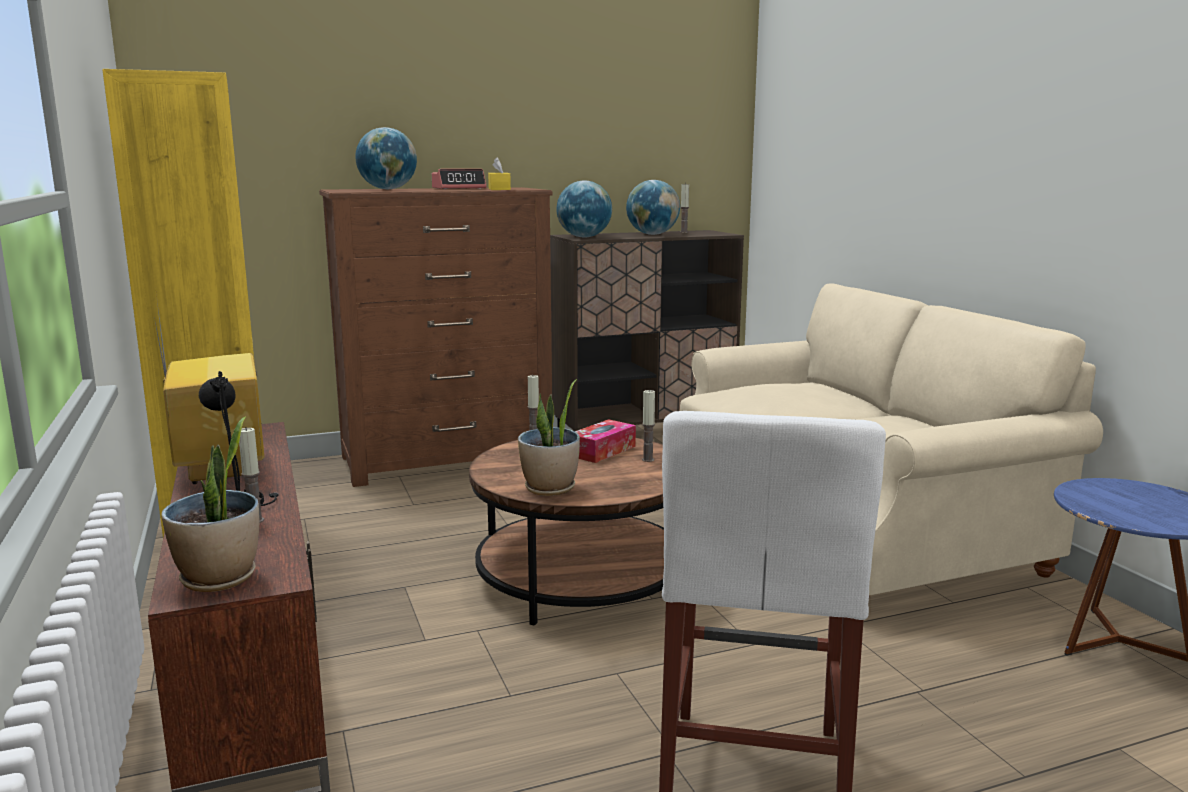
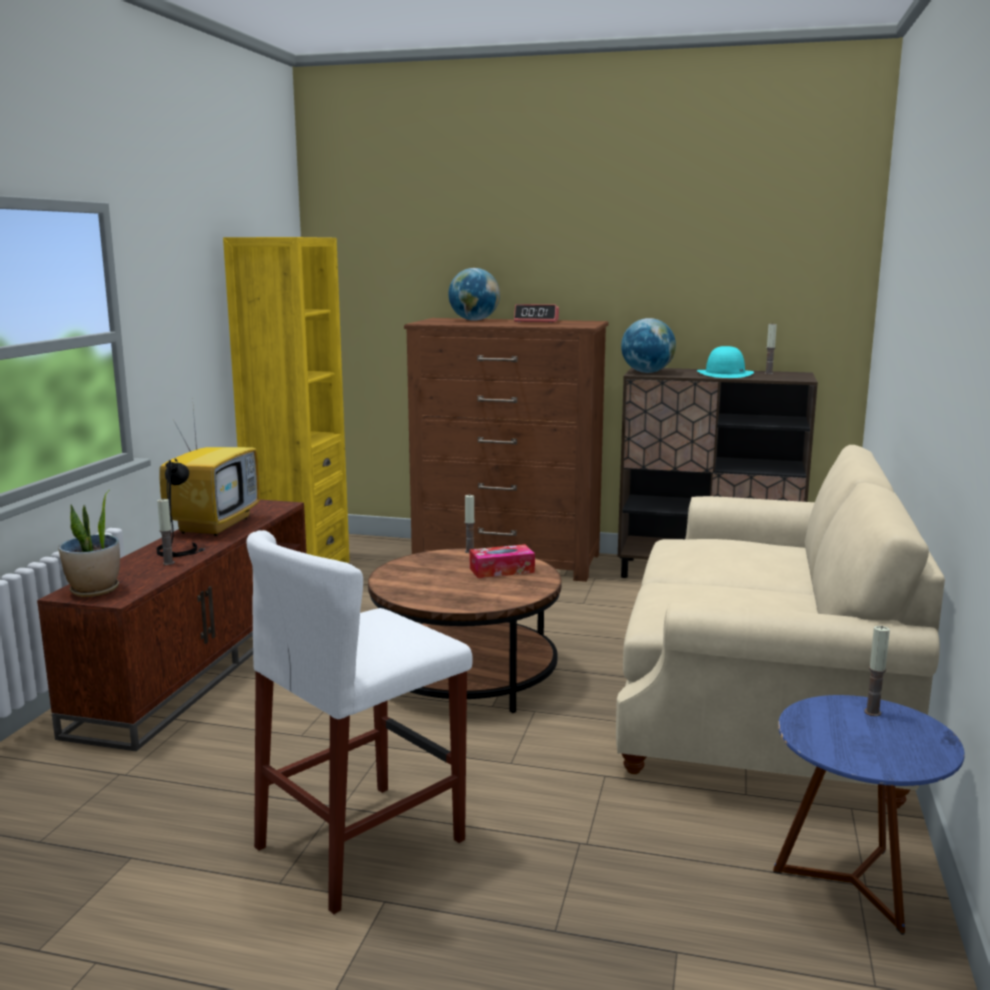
camera: 35 degrees right, 0 degrees up
(499, 189) = (555, 325): yellow tissue box -> none
(550, 489) = (408, 589): potted plant -> none
(648, 459) = (521, 585): candle -> candle (872, 712)
(652, 234) = (725, 374): globe -> turquoise hat

